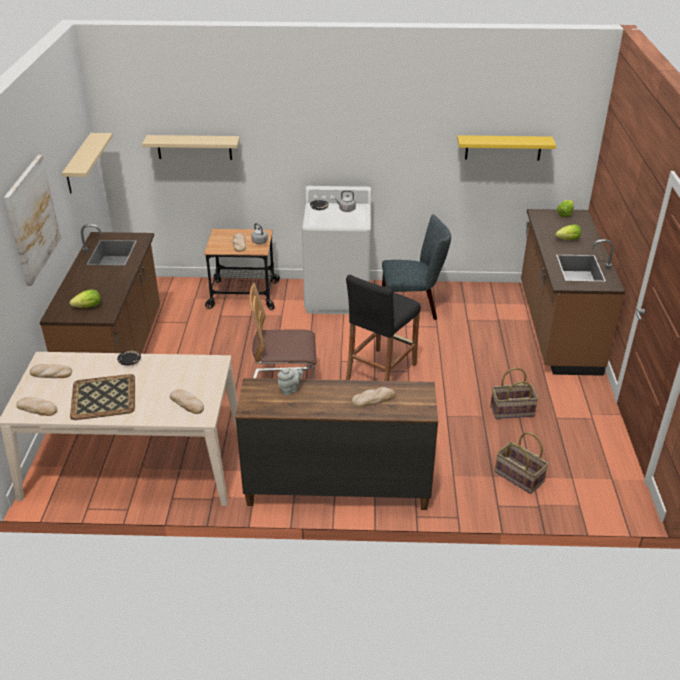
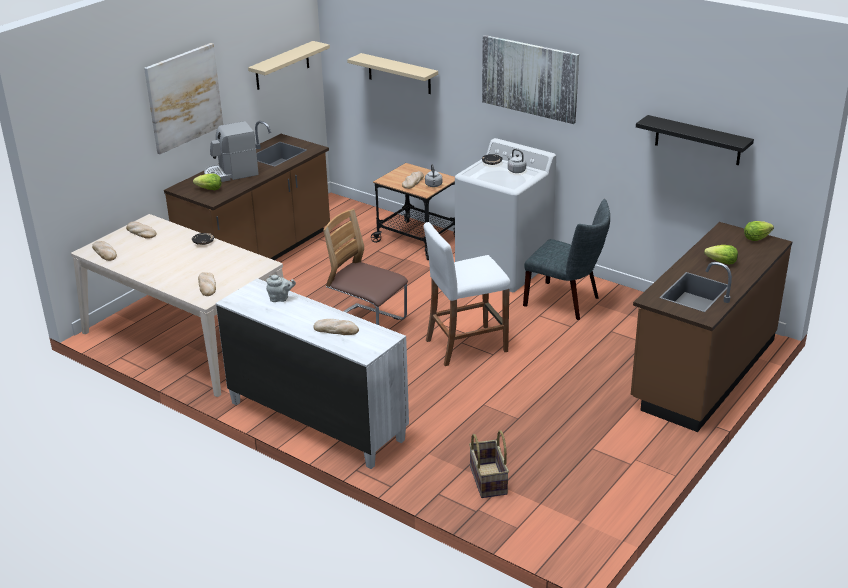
camera: 35 degrees right, 5 degrees down
(91, 284) = (231, 174): none -> coffee machine
(104, 397) = (156, 260): tray -> none
(337, 488) = (316, 420): brown dresser -> white dresser
(340, 125) = (529, 78): none -> picture
(381, 371) = (466, 345): black stool -> white stool
(503, 147) = (697, 140): yellow shelf -> black shelf
(512, 411) = (553, 425): basket -> none

